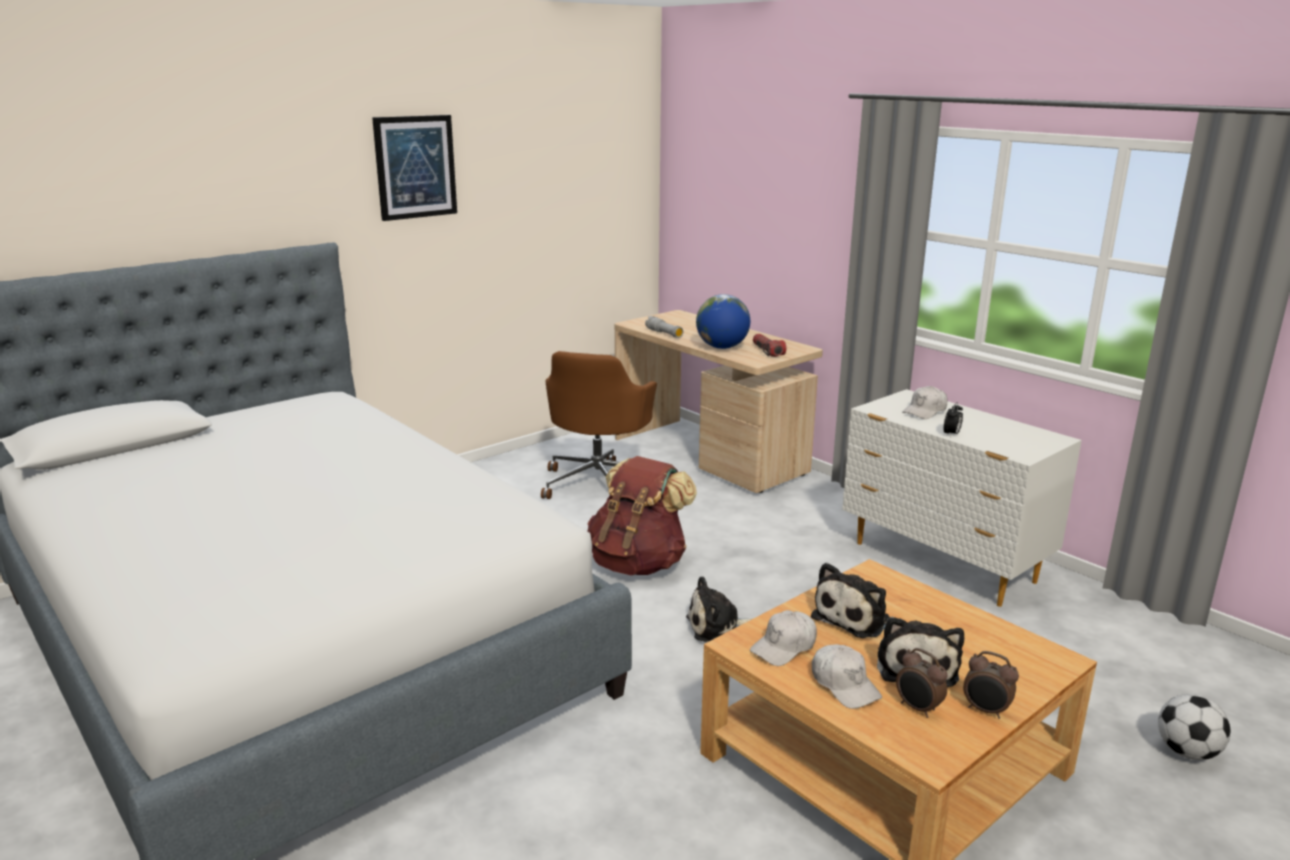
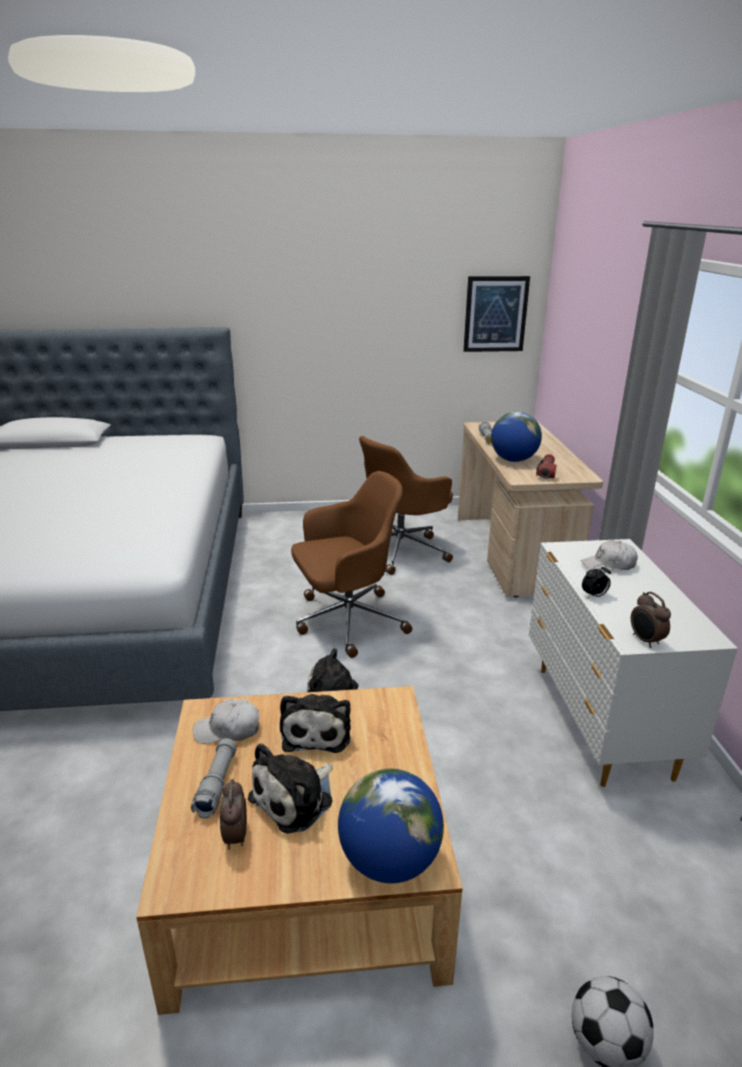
camera: 35 degrees right, 5 degrees up
(415, 167) = (302, 275): picture -> picture (495, 314)
(638, 563) = (347, 621): brown backpack -> brown office chair
(844, 685) = (217, 784): white cap -> grey flashlight
(854, 617) = (317, 731): plush toy -> plush toy turned 75 degrees counterclockwise
(985, 711) = (282, 872): alarm clock -> alarm clock (645, 641)
(1035, 669) = (389, 860): none -> globe

